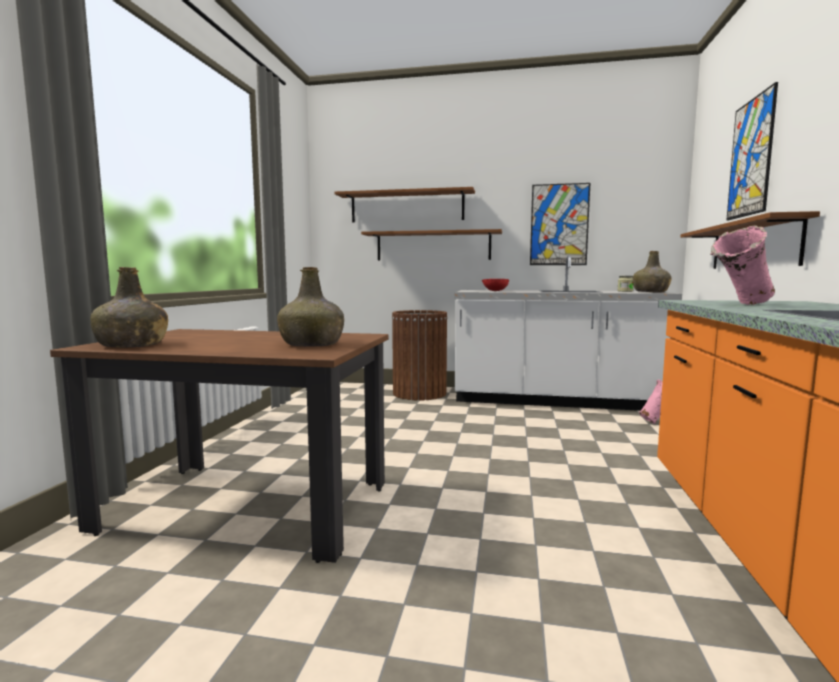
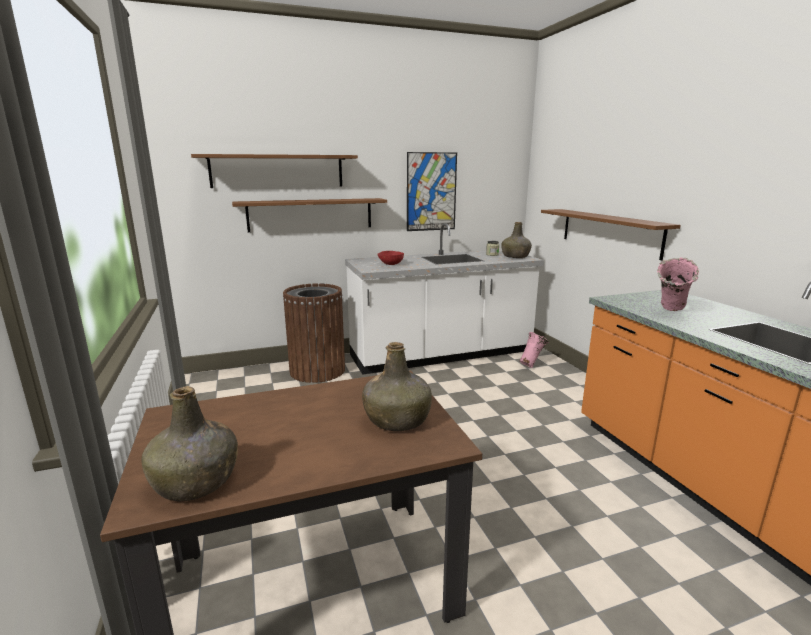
camera: 30 degrees left, 10 degrees up
(751, 157) = (607, 159): picture -> none

